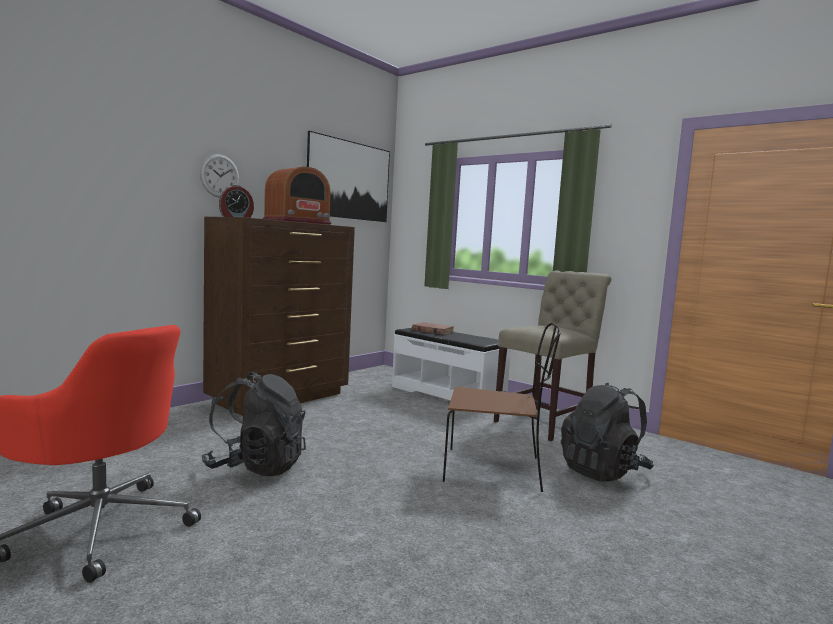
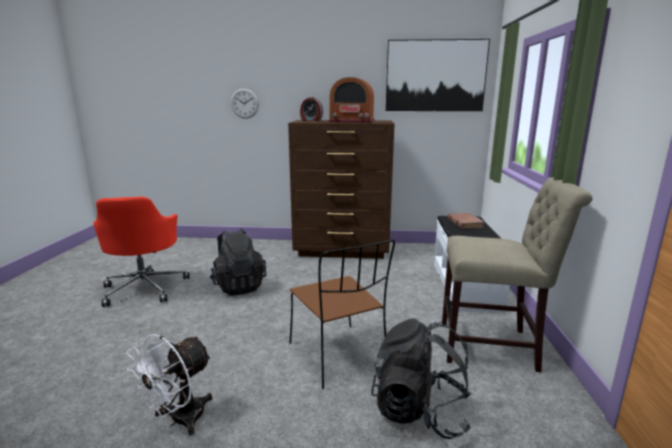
camera: 55 degrees right, 10 degrees up
(219, 176) = (310, 90): wall clock -> wall clock (244, 103)
(525, 577) = (179, 420): none -> white fan

